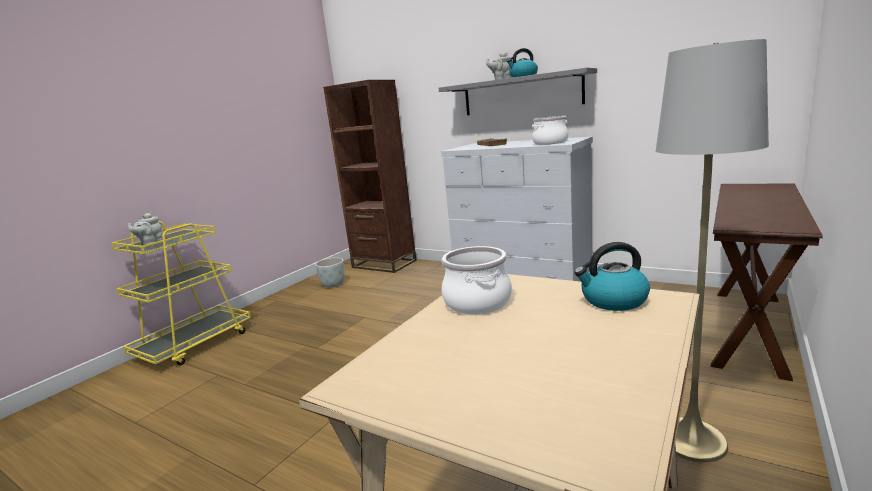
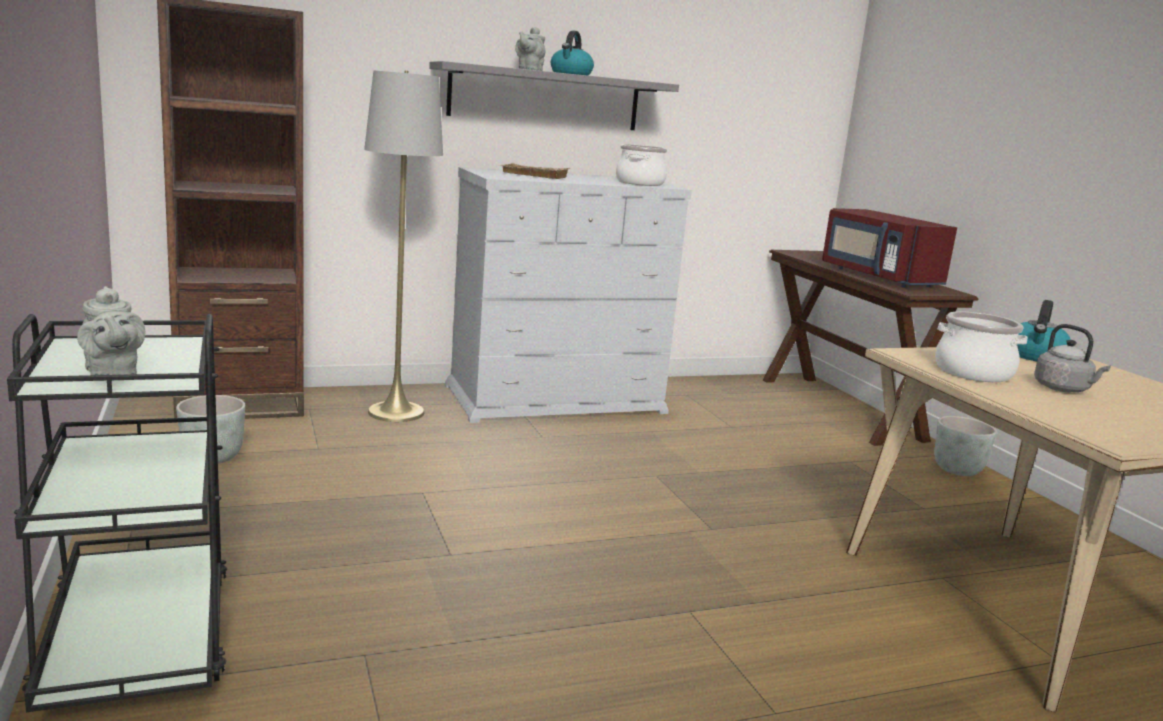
camera: 55 degrees left, 0 degrees up
(195, 344) = (138, 641): yellow cart -> black cart
(504, 334) = (1063, 389): none -> grey kettle
(691, 439) = (960, 502): grey floor lamp -> grey floor lamp (396, 412)
(748, 209) = (877, 277): none -> red microwave
(760, 414) = (956, 470): none -> grey planter

